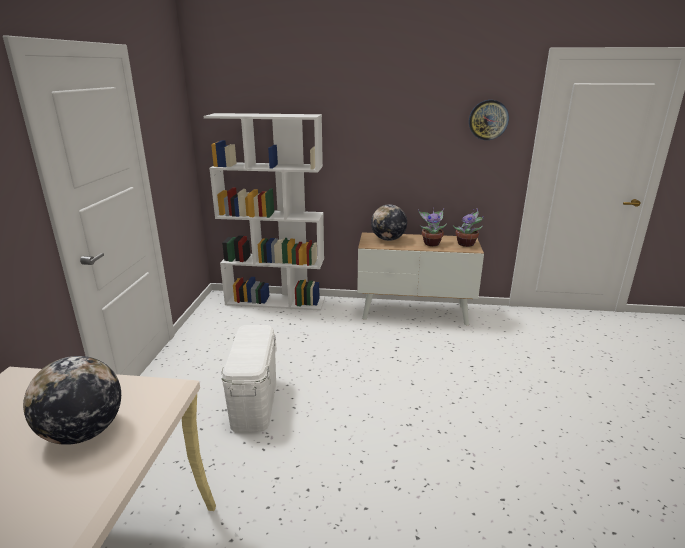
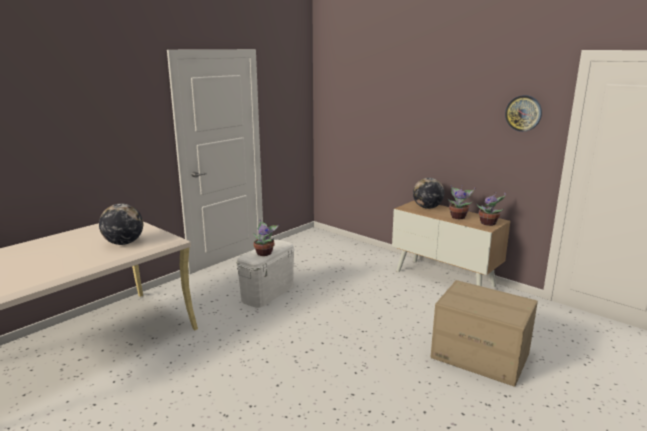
camera: 35 degrees right, 5 degrees down
(254, 351) = (265, 253): none -> potted plant
(276, 301) = (347, 243): white bookcase -> none
(541, 388) = (480, 356): none -> cardboard box

